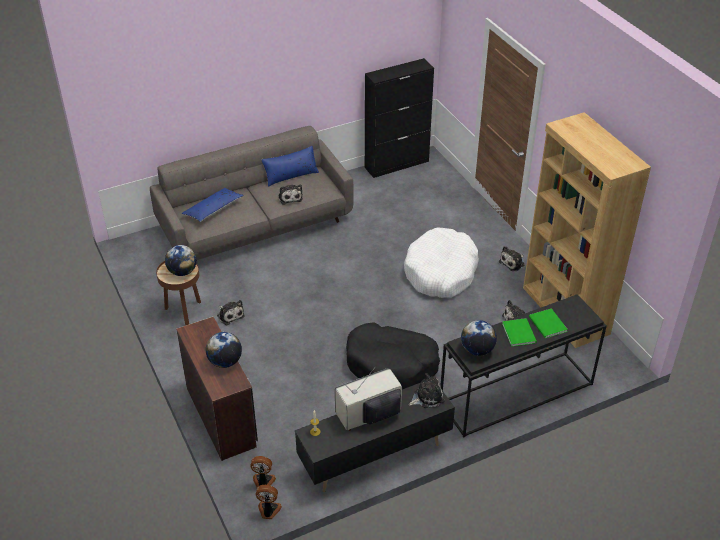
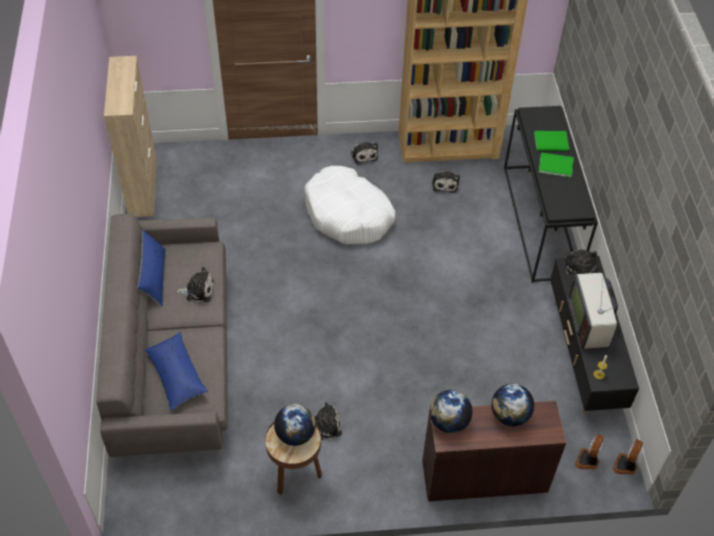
camera: 70 degrees left, 10 degrees up
(391, 364) = (465, 301): black dog bed -> none
(397, 164) = (143, 186): black cabinet -> beige cabinet
(477, 350) = (567, 202): globe -> globe (449, 422)

